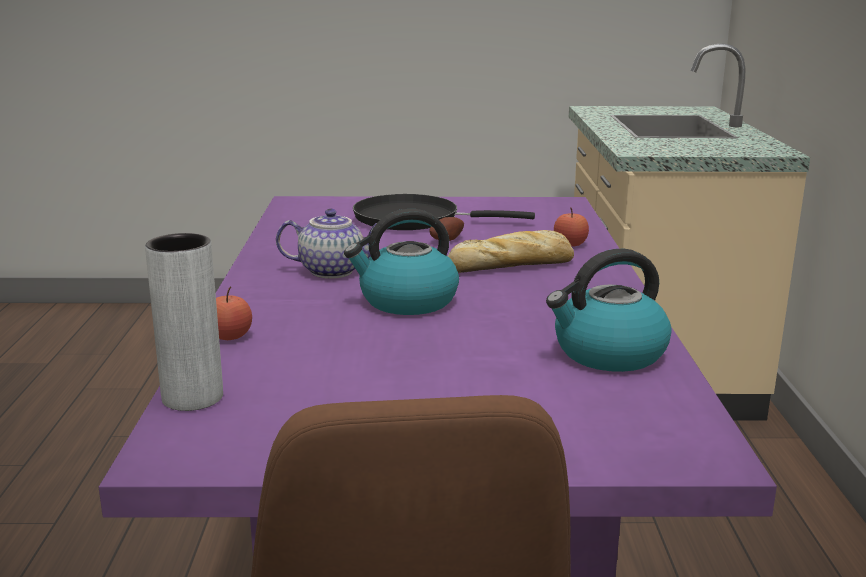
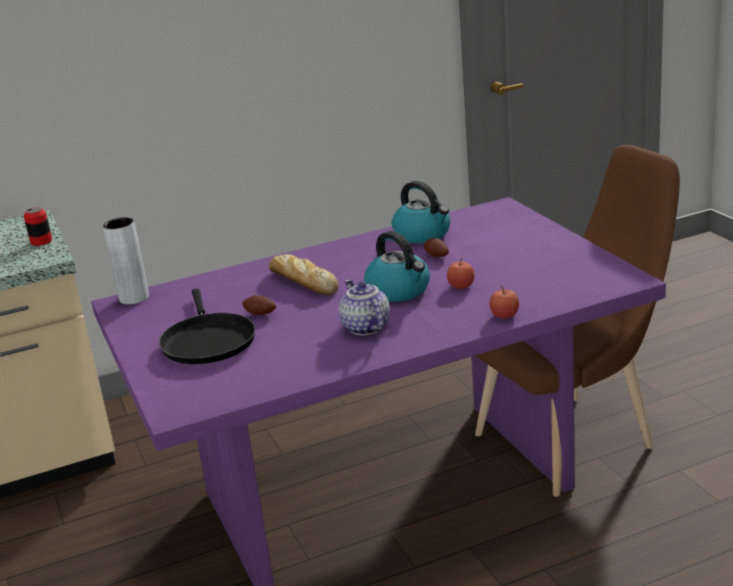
camera: 110 degrees left, 5 degrees up
(192, 397) = (580, 295): grey vase -> grey vase (134, 298)
(497, 343) = (436, 256): none -> potato
(570, 244) = (241, 277): apple -> apple (461, 286)
(691, 151) = (41, 241): none -> can

